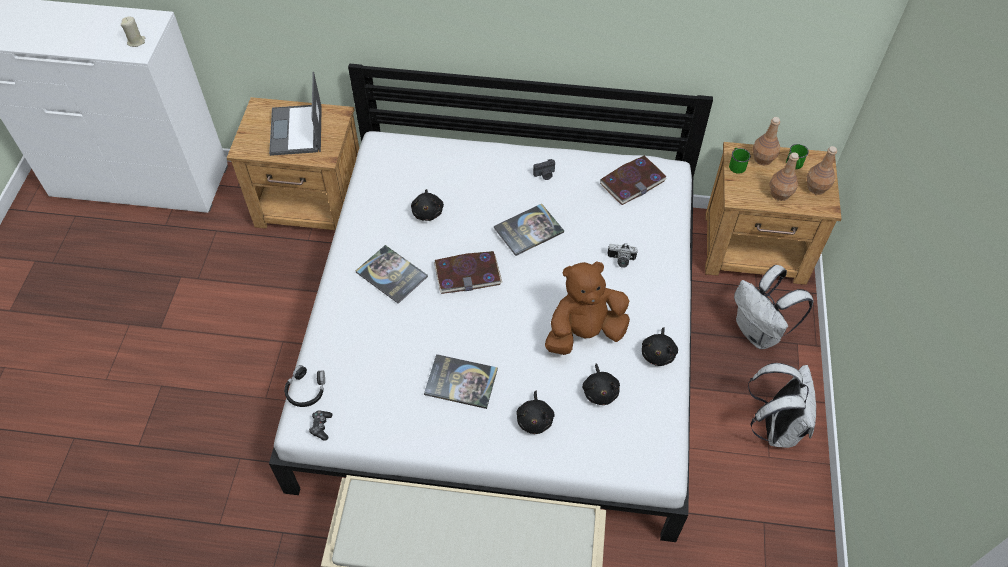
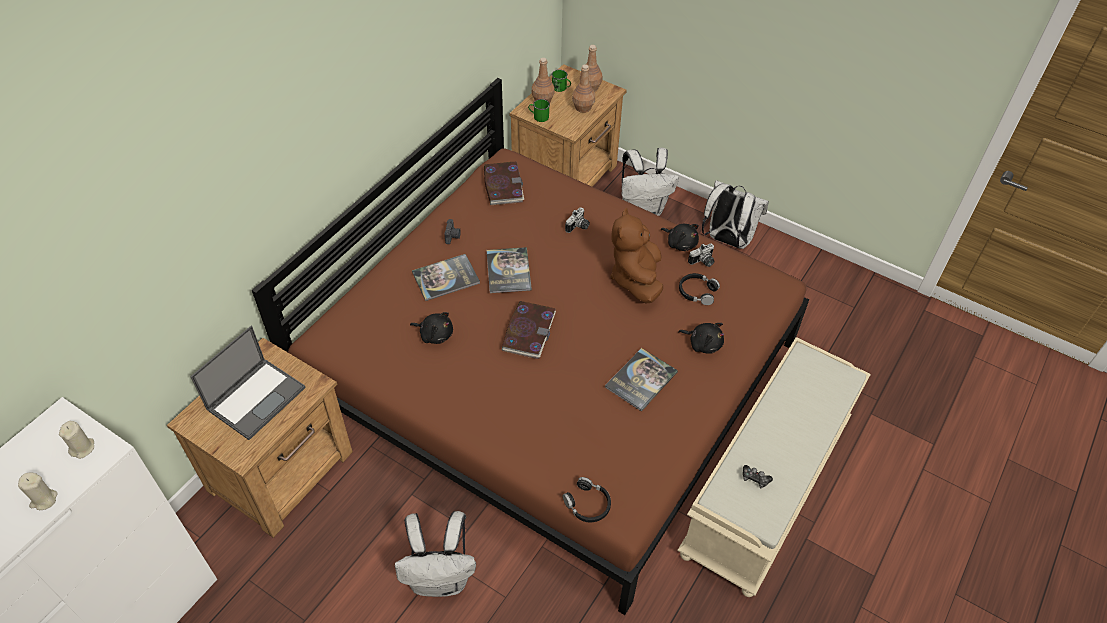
camera: 65 degrees left, 5 degrees down
(91, 46) = (44, 500): none -> beige candle
(263, 347) = (441, 579): none -> white backpack
(296, 131) = (257, 397): laptop -> laptop turned 75 degrees counterclockwise
(321, 426) = (635, 505): game controller -> game controller (755, 479)
(391, 274) = (492, 389): book -> book (446, 278)
(504, 338) = (552, 371): white bed -> brown bed
(600, 391) = (697, 292): black plush toy -> black headphones
(645, 382) = (703, 262): none -> camera

